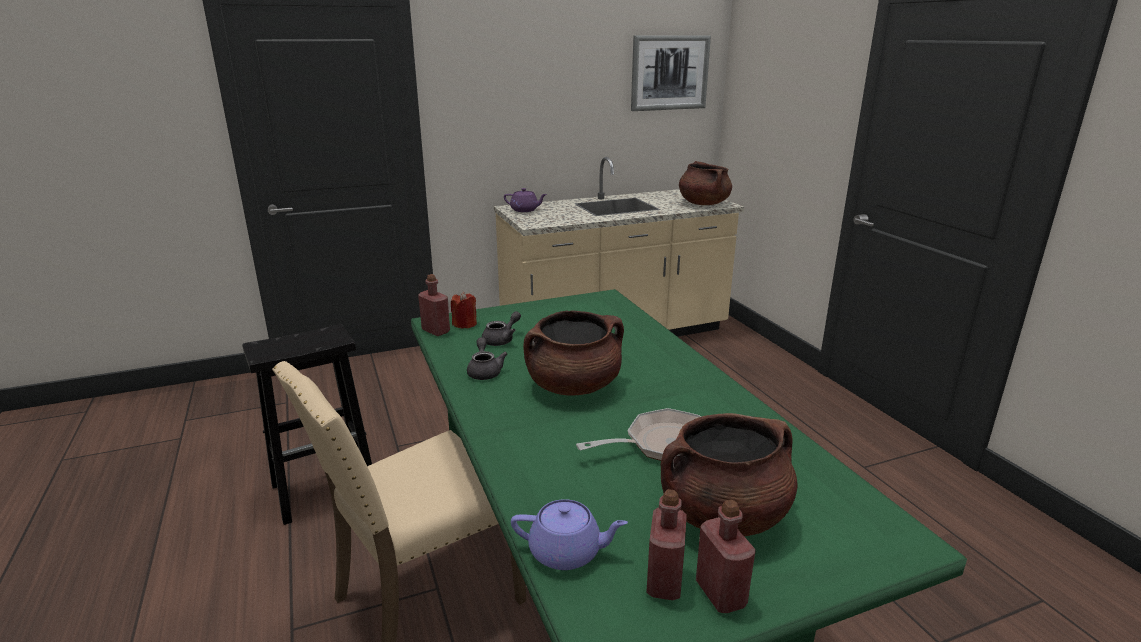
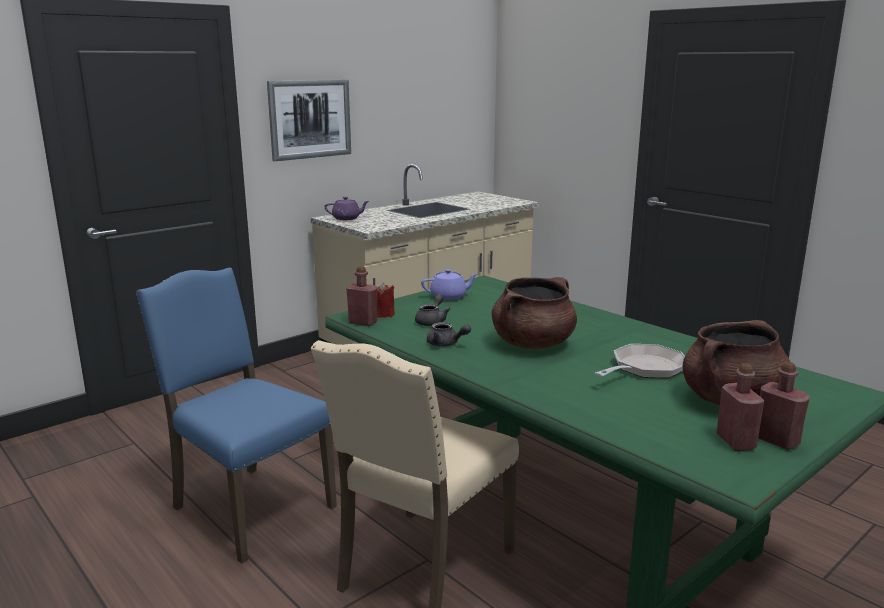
camera: 20 degrees left, 5 degrees down
(326, 488) = (248, 507): black stool -> blue chair
(485, 371) = (446, 344): grey teapot -> grey teapot turned 150 degrees clockwise
(567, 552) = (653, 440): purple teapot -> purple teapot (449, 296)
(669, 73) = (453, 85): picture -> picture (310, 119)
(703, 203) = (502, 202): brown cooking pot -> none

